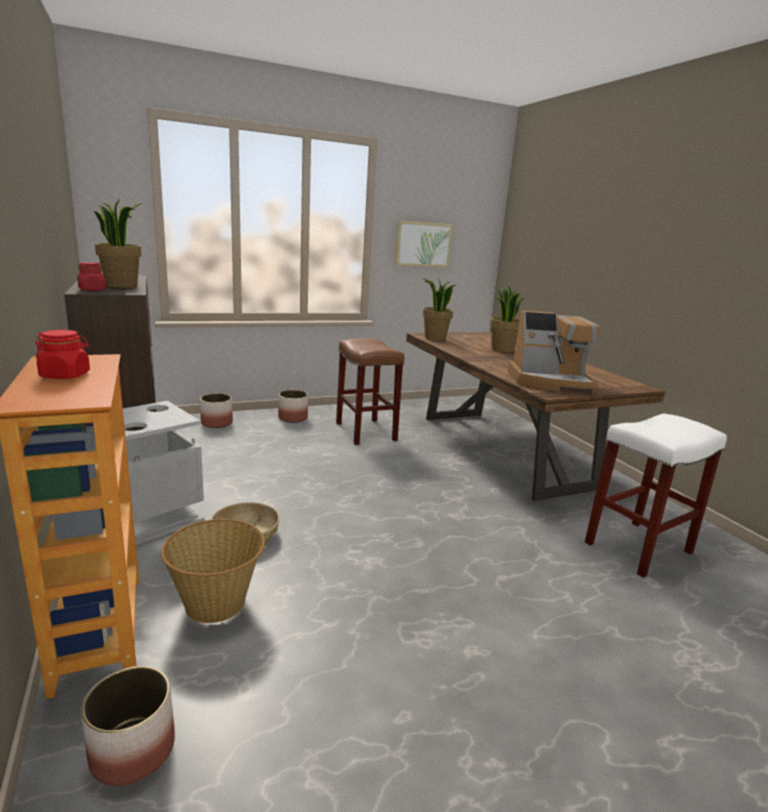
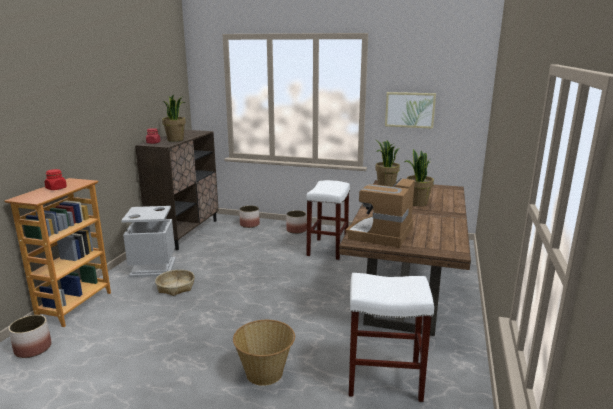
camera: 40 degrees right, 0 degrees up
(216, 602) = (123, 312): basket -> basket (265, 373)
(365, 431) = (327, 248): brown stool -> white stool
(550, 382) = (381, 234): coffee machine -> coffee machine turned 75 degrees clockwise

